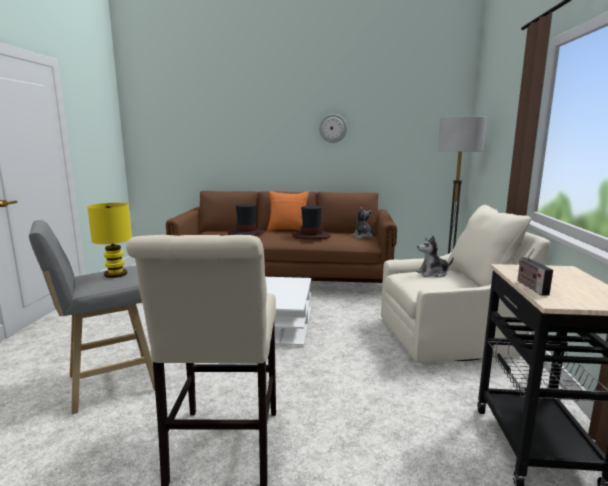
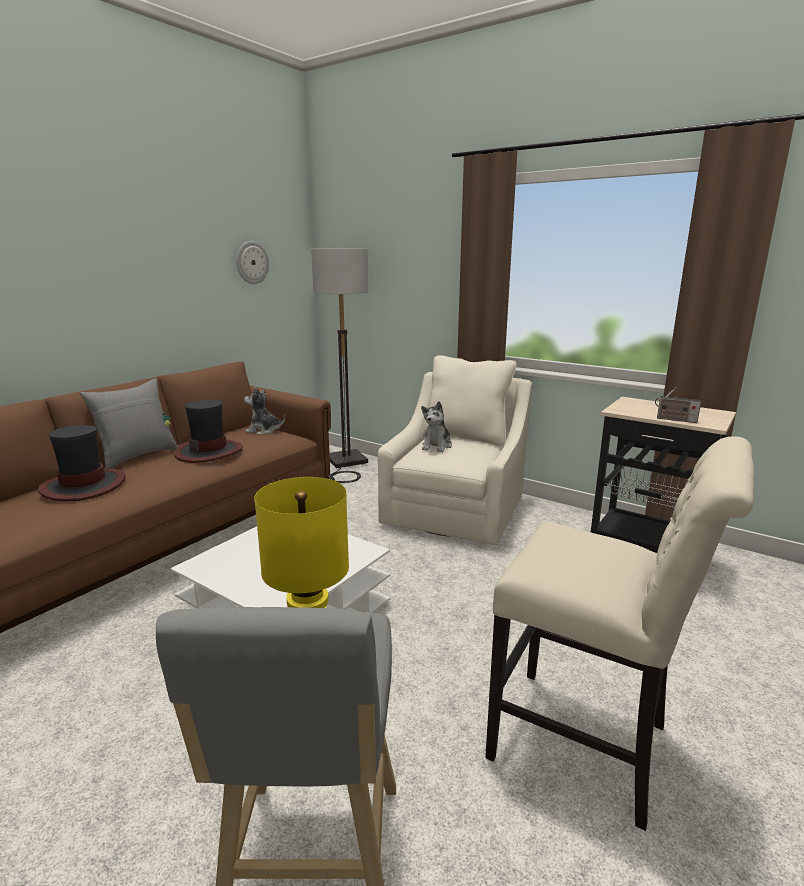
camera: 60 degrees left, 5 degrees up
(288, 231) = (138, 457): orange pillow -> grey pillow
(333, 128) = (146, 262): wall clock -> wall clock (252, 262)

